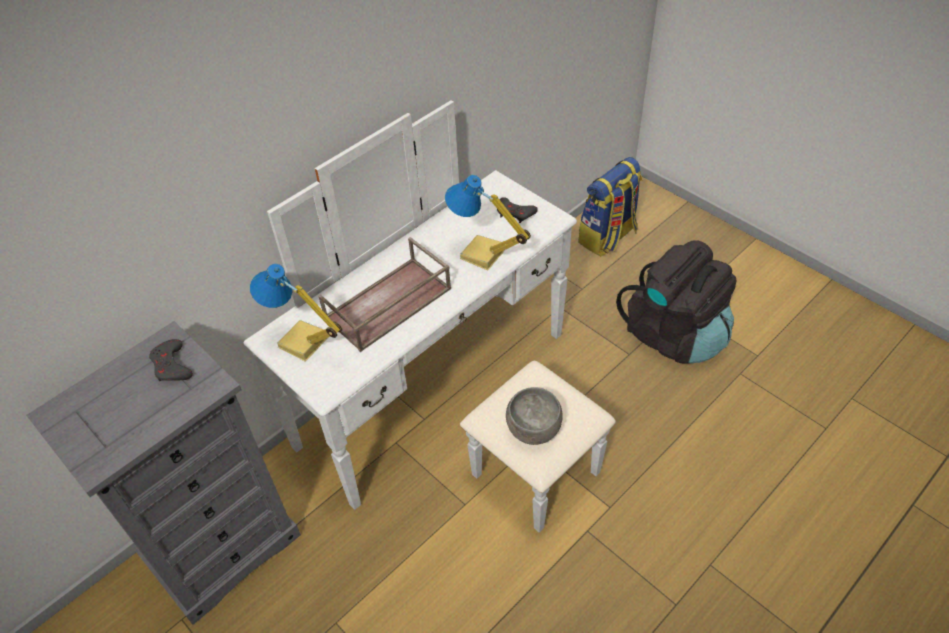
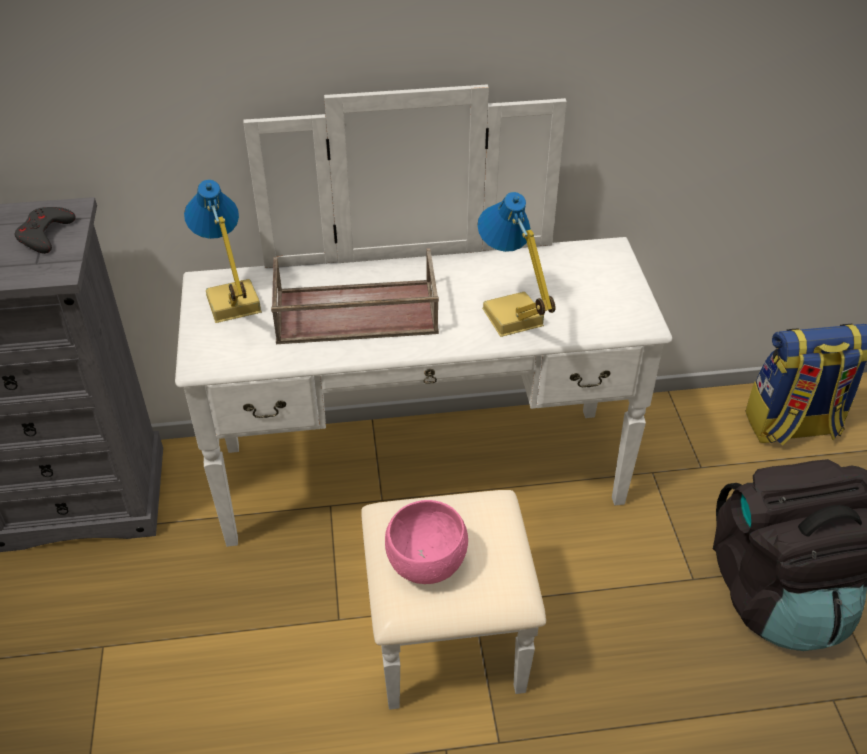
camera: 35 degrees right, 5 degrees down
(515, 213) = (599, 293): grey game controller -> none
(532, 430) = (425, 563): grey bowl -> pink bowl

